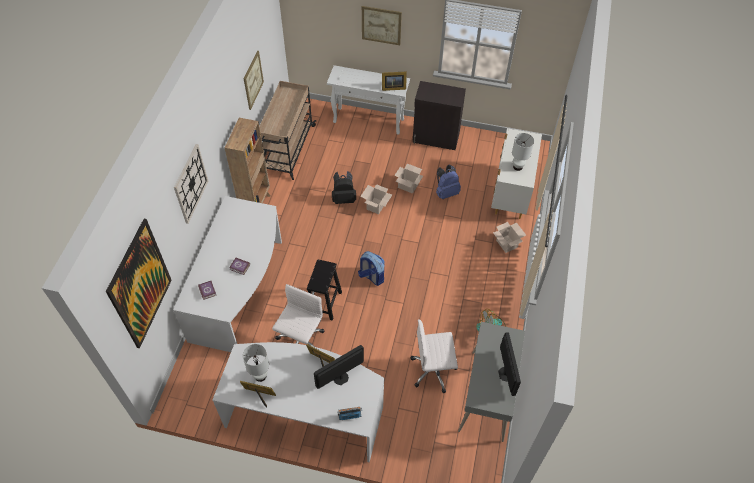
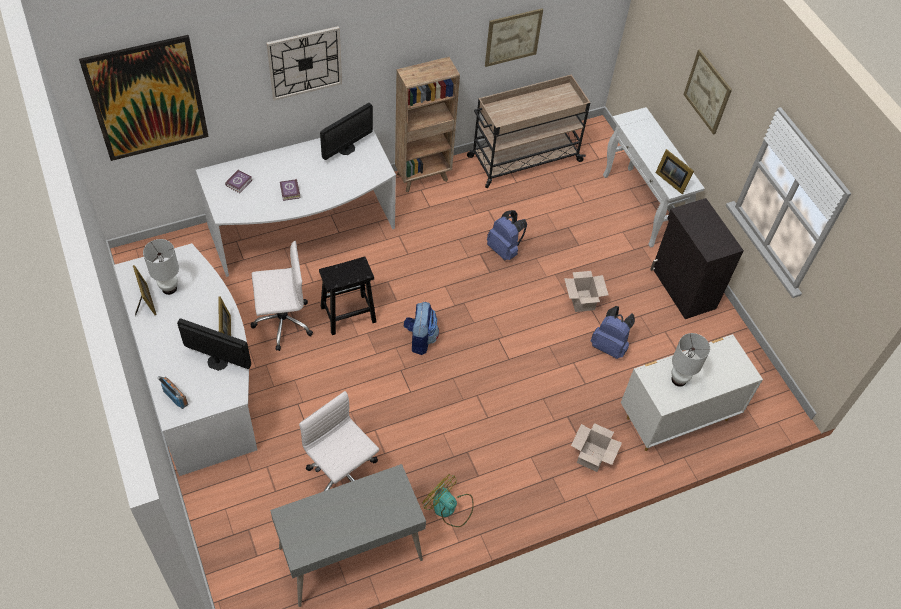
camera: 50 degrees right, 0 degrees up
(344, 198) = (505, 249): black backpack -> blue backpack
(376, 206) = (522, 286): cardboard box -> none
(505, 374) = (345, 530): monitor -> monitor (346, 148)

